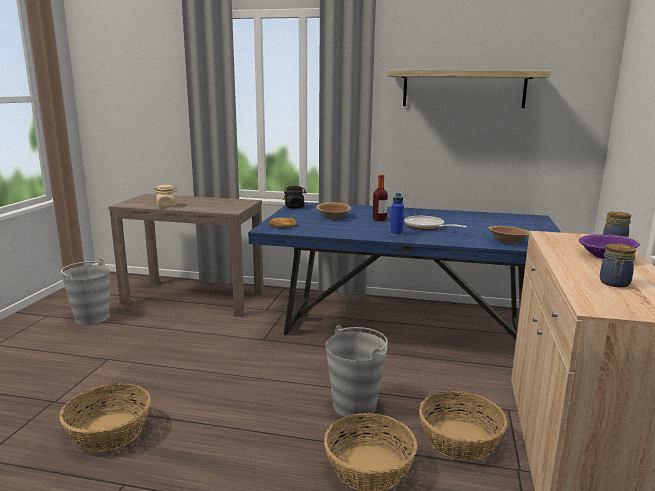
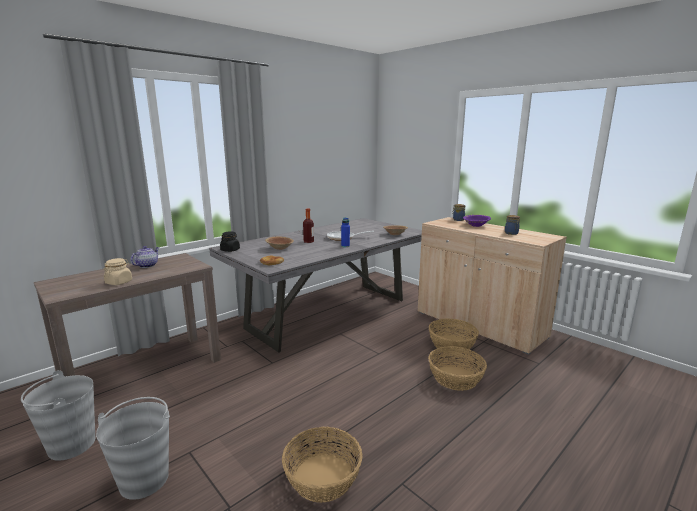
camera: 55 degrees left, 0 degrees up
(213, 201) = (147, 265): none -> teapot
(355, 405) = (394, 360): grey bucket -> grey bucket (145, 479)
(402, 329) = (329, 314): blue dining table -> grey dining table
(463, 89) = (312, 143): shelf -> none

